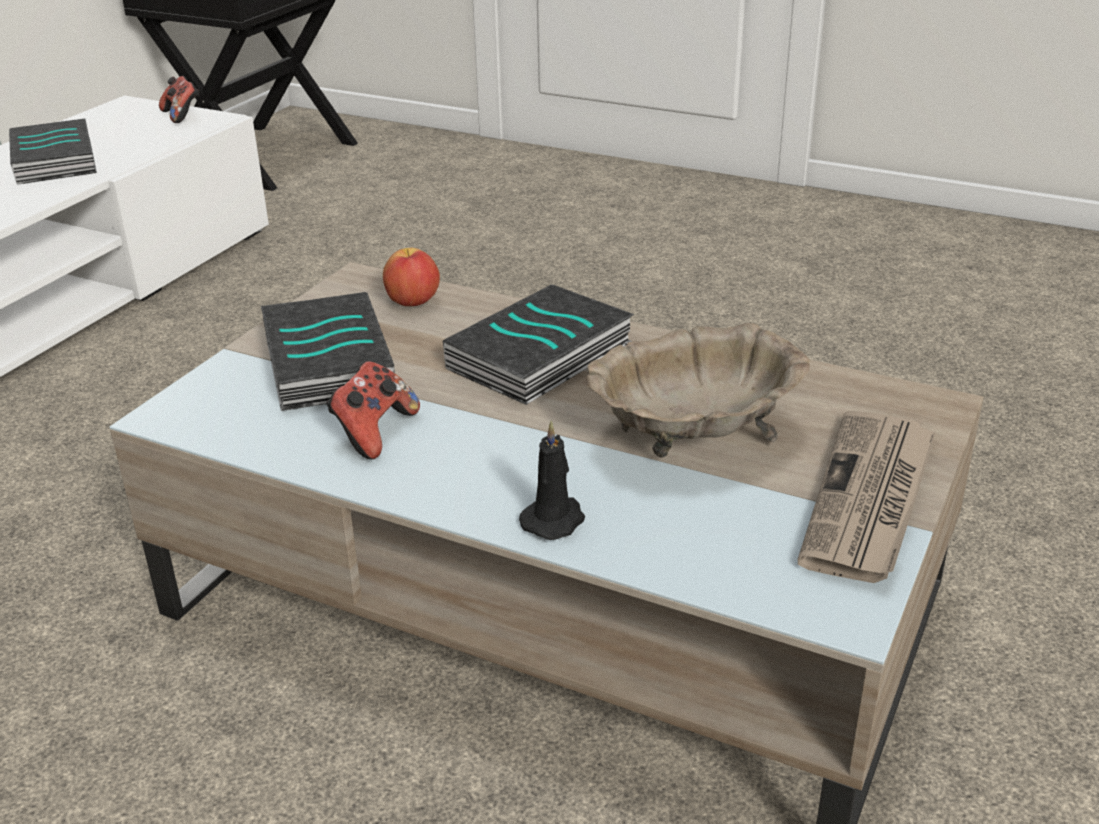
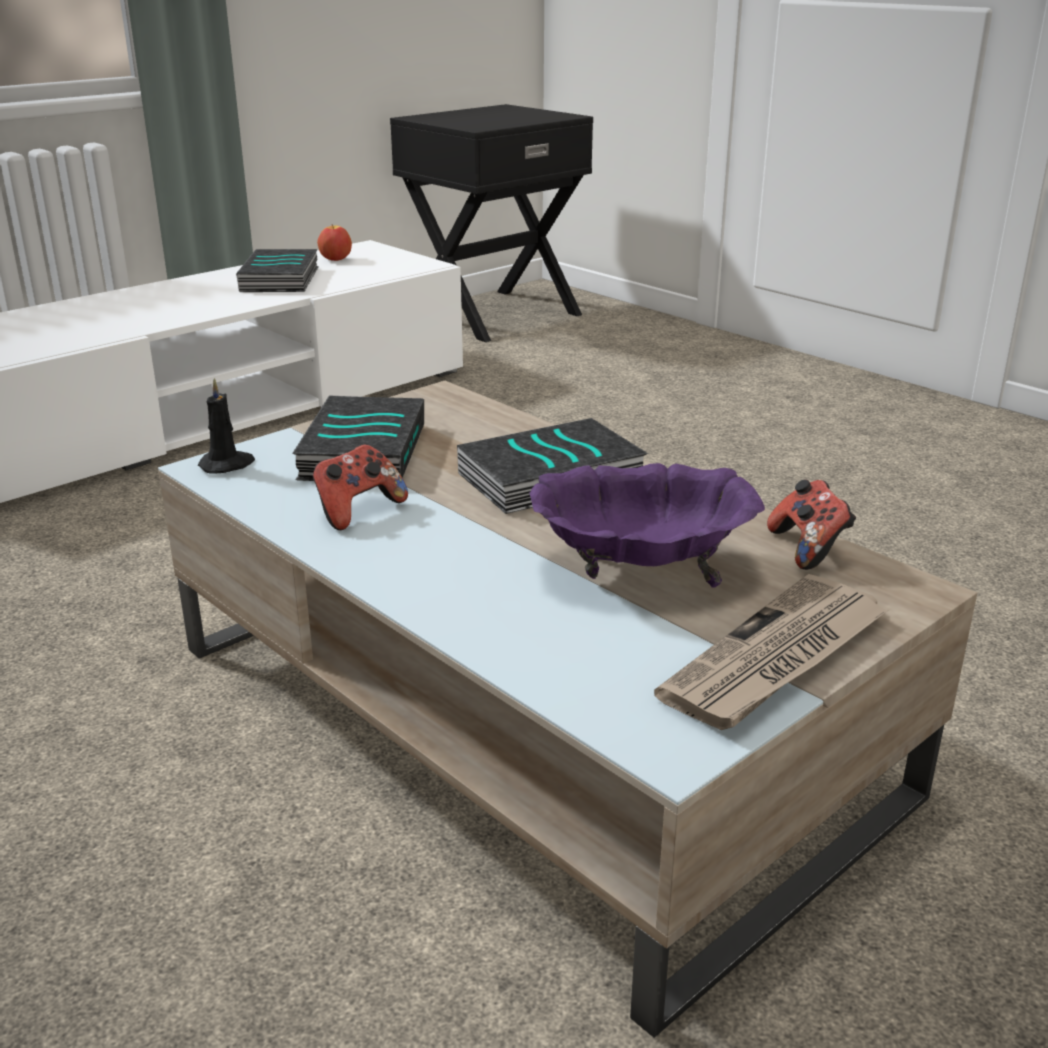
camera: 20 degrees right, 5 degrees down
(182, 115) = (404, 259): game controller -> game controller (809, 549)
(413, 302) = (472, 418): apple -> apple (336, 259)
(554, 520) = (457, 609): black candle -> black candle (227, 465)
(694, 438) = (640, 570): beige bowl -> purple bowl

